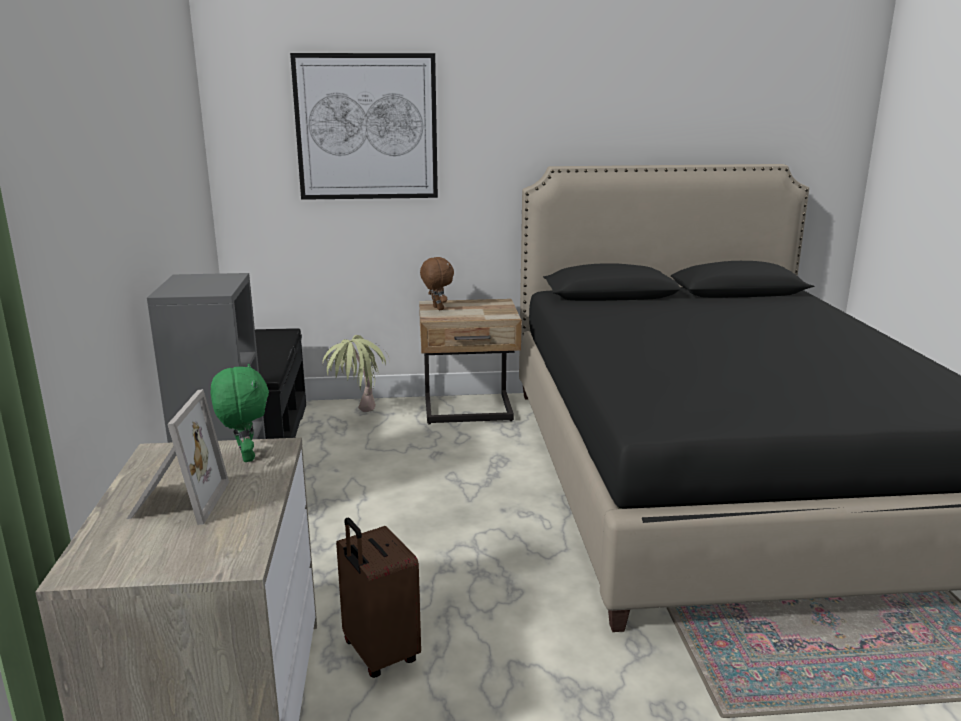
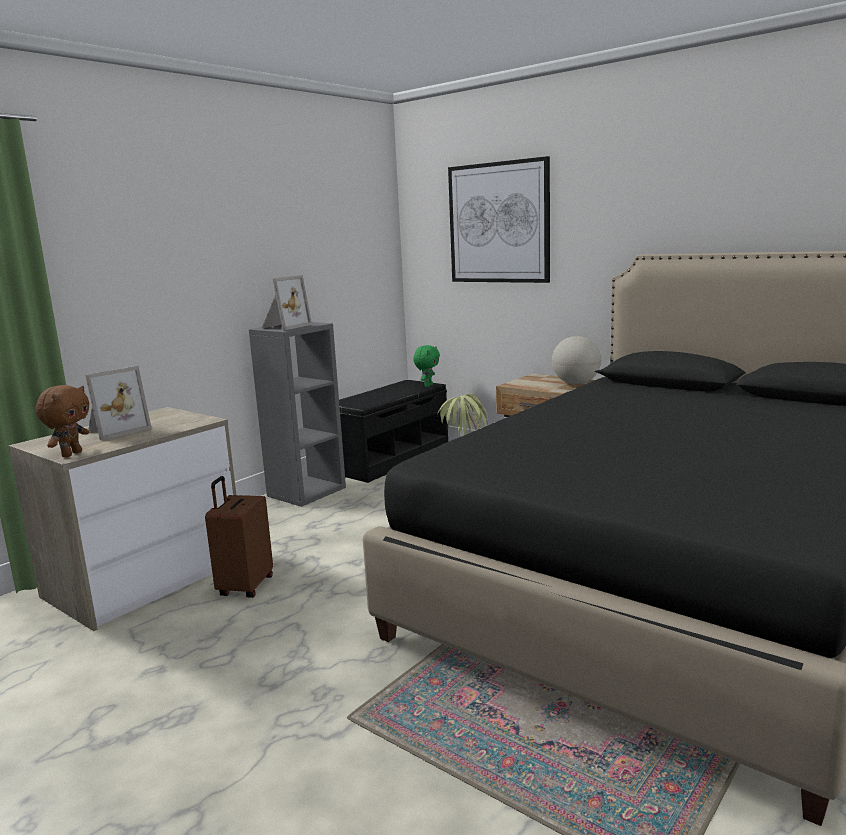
camera: 45 degrees right, 5 degrees down
(196, 286) = (284, 326): none -> picture frame
(245, 456) = (184, 421): green plush toy -> green plush toy (427, 386)
(437, 308) = (531, 379): brown plush toy -> brown plush toy (71, 454)
(491, 306) = (576, 383): none -> globe

